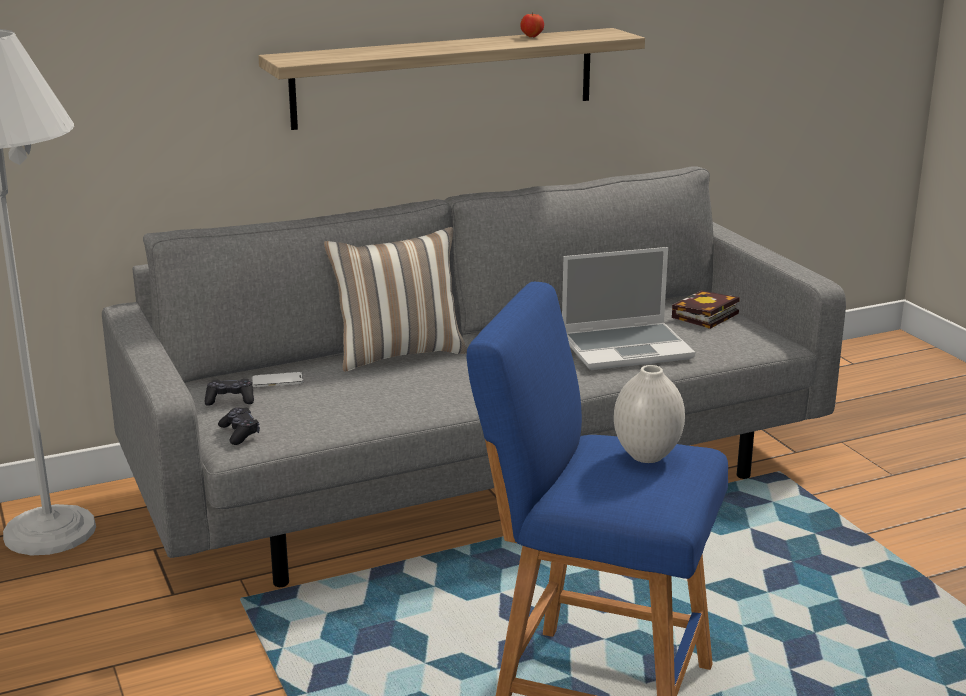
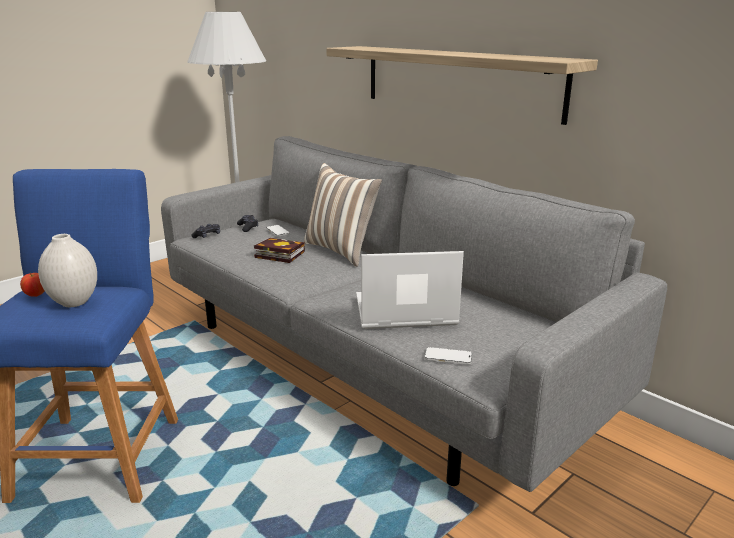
camera: 70 degrees right, 0 degrees up
(532, 36) = (507, 55): apple -> apple (36, 295)
(627, 348) = (404, 312): laptop -> laptop turned 120 degrees clockwise
(704, 316) = (511, 336): book -> book (277, 254)
(734, 348) = (448, 357): none -> phone

